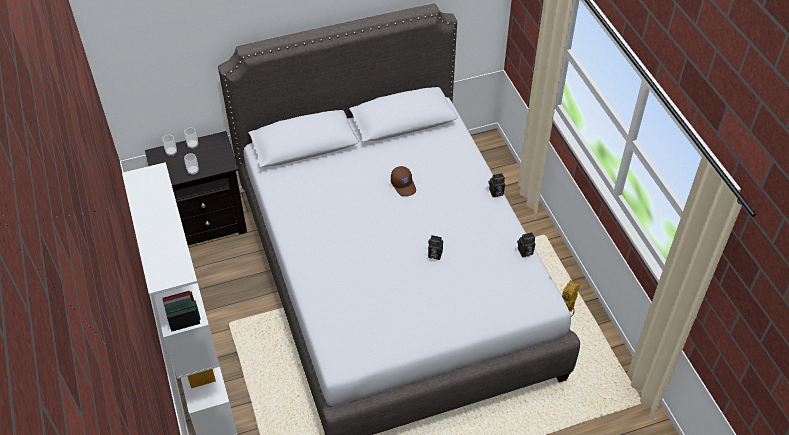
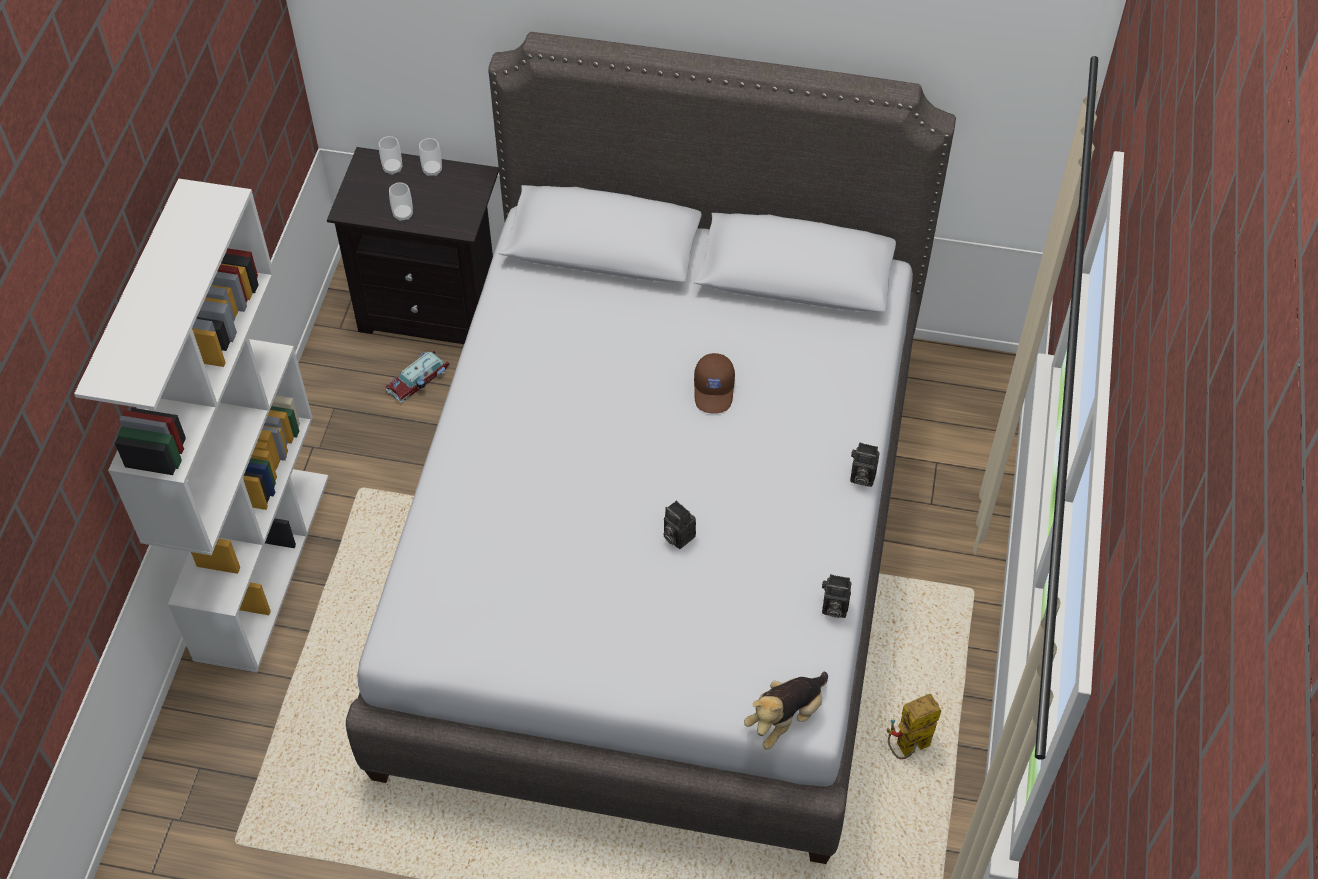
camera: 30 degrees right, 5 degrees up
(223, 259) = (420, 379): none -> toy car
(539, 307) = (786, 717): none -> plush toy

